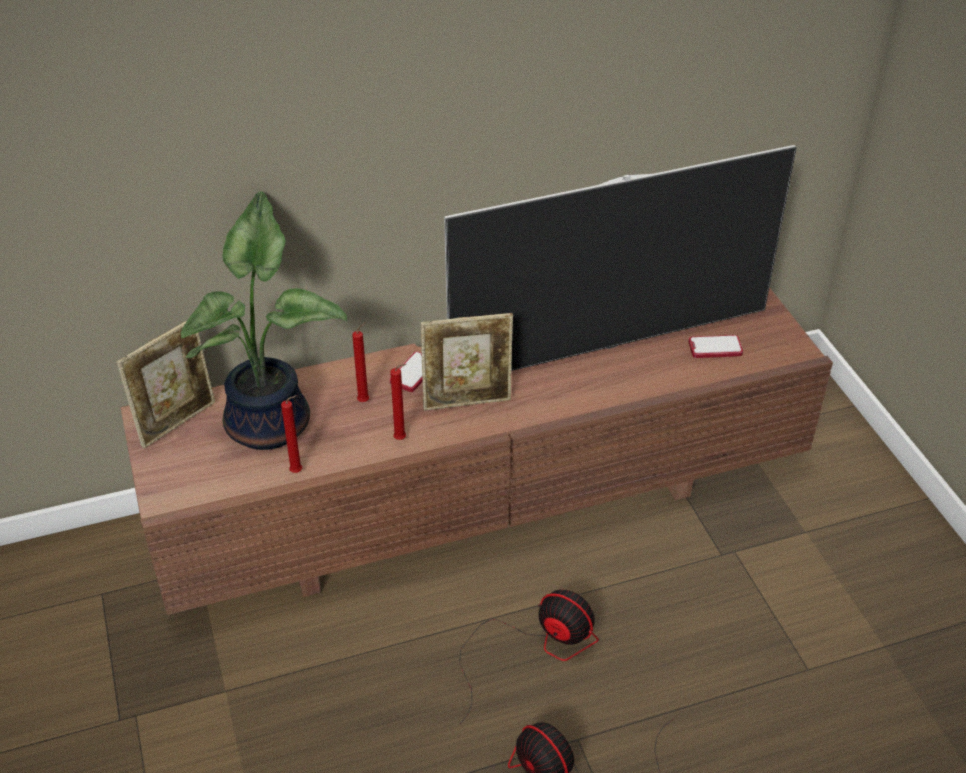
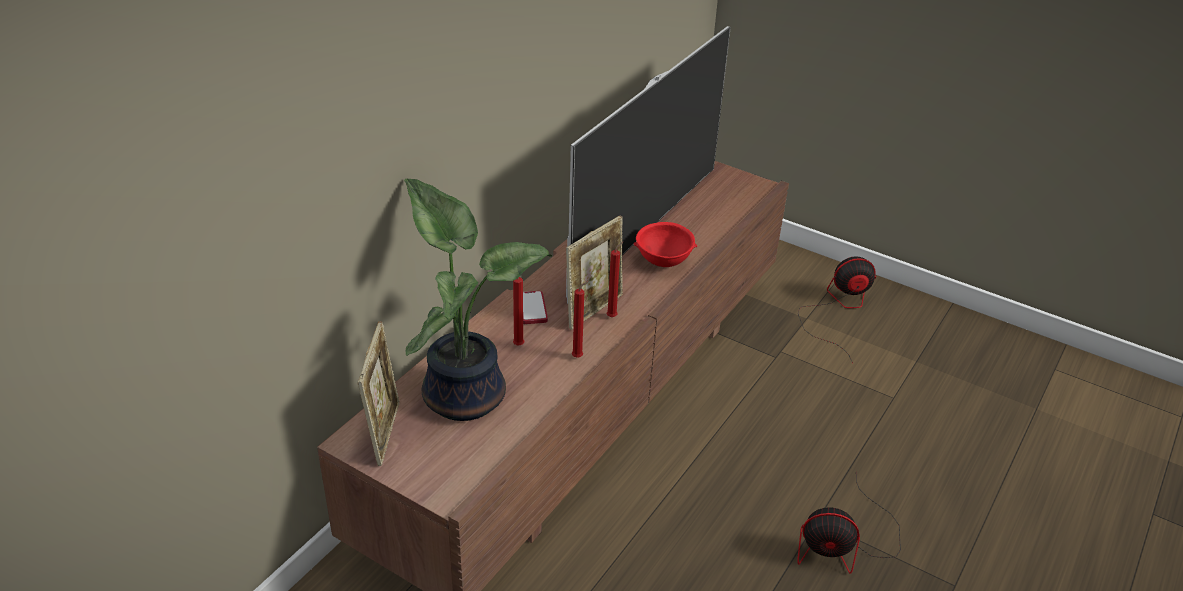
camera: 40 degrees left, 5 degrees down
(298, 472) = (530, 417): red candle -> red candle (613, 316)
(534, 648) = (729, 480): fan -> fan (839, 309)
(590, 386) = (663, 262): none -> red bowl
(715, 348) = (710, 204): phone -> none

